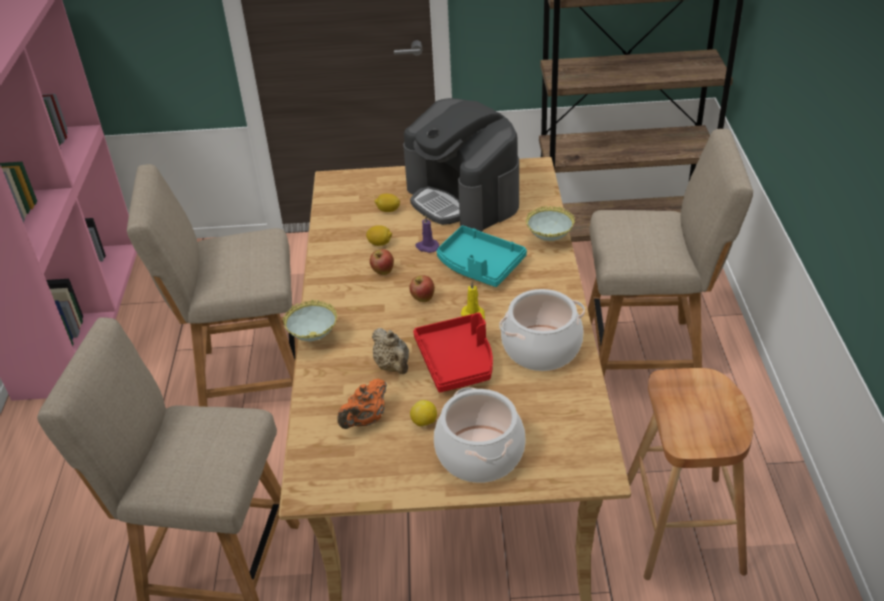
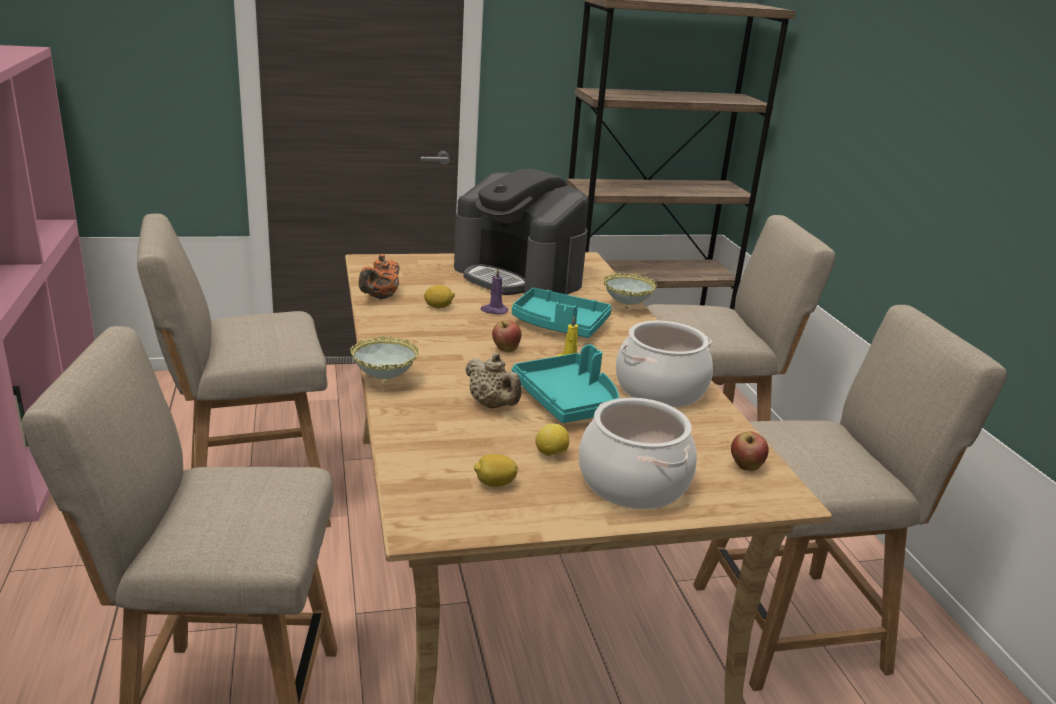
camera: 15 degrees left, 15 degrees down
(365, 420) = (475, 454): orange teapot -> orange teapot (380, 297)
(382, 272) = (450, 329): apple -> apple (746, 467)
(388, 210) = (439, 283): lemon -> lemon (495, 484)
(457, 361) = (568, 401): red tray -> turquoise tray
(682, 526) = (797, 626): brown stool -> beige chair

